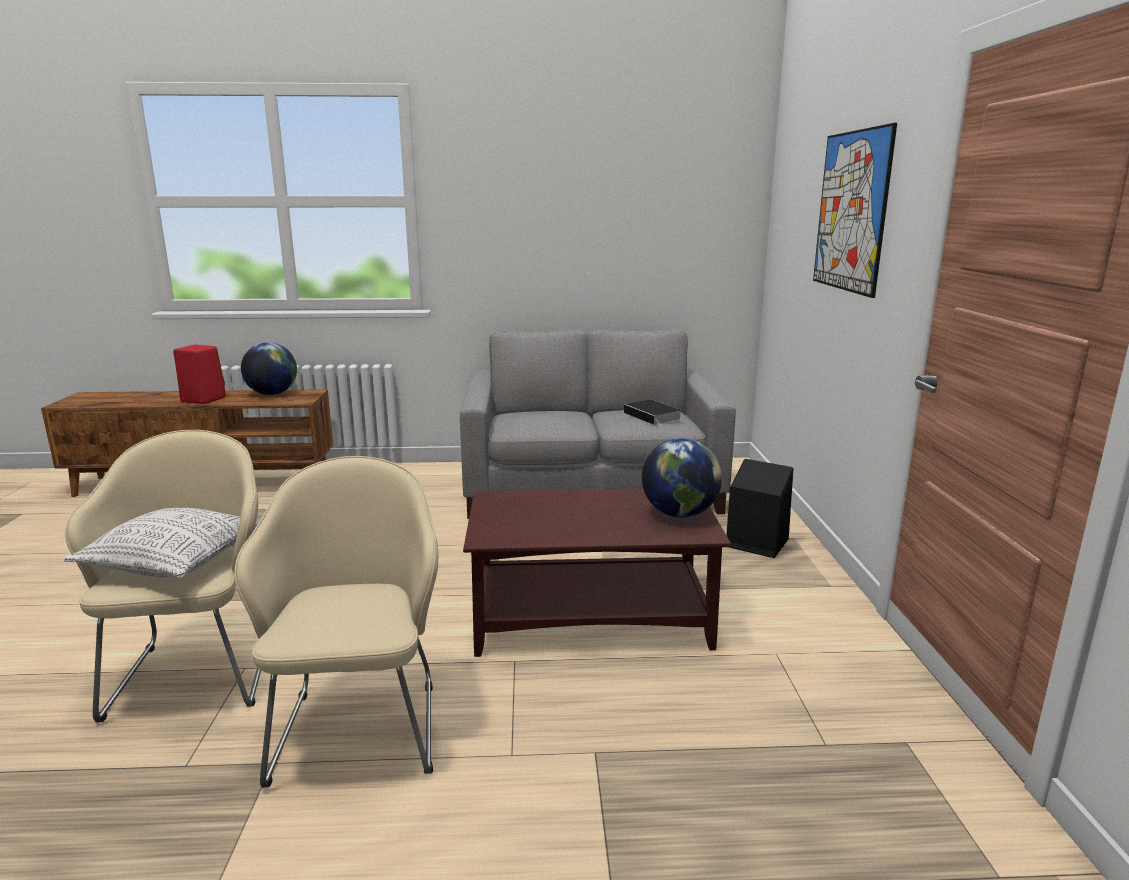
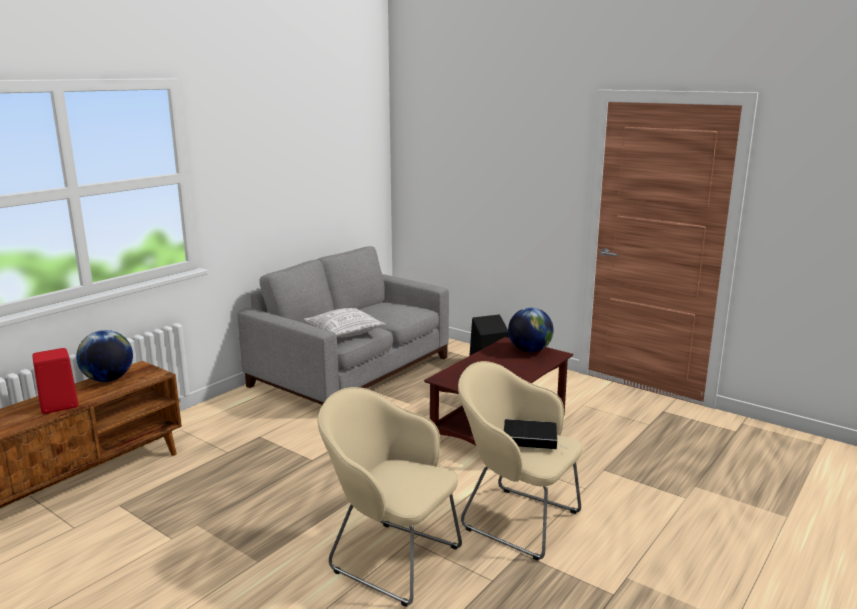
camera: 50 degrees left, 0 degrees up
(175, 560) = (398, 477): pillow -> pillow (344, 332)
(653, 416) = (397, 308): book -> book (531, 438)
(851, 211) = (507, 165): picture -> none

